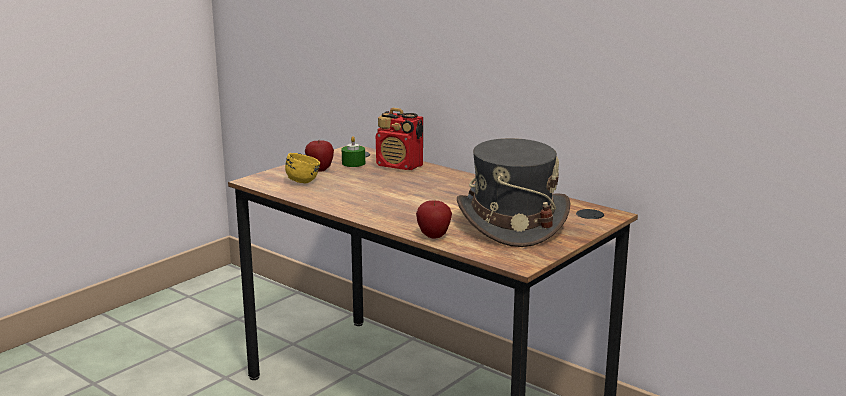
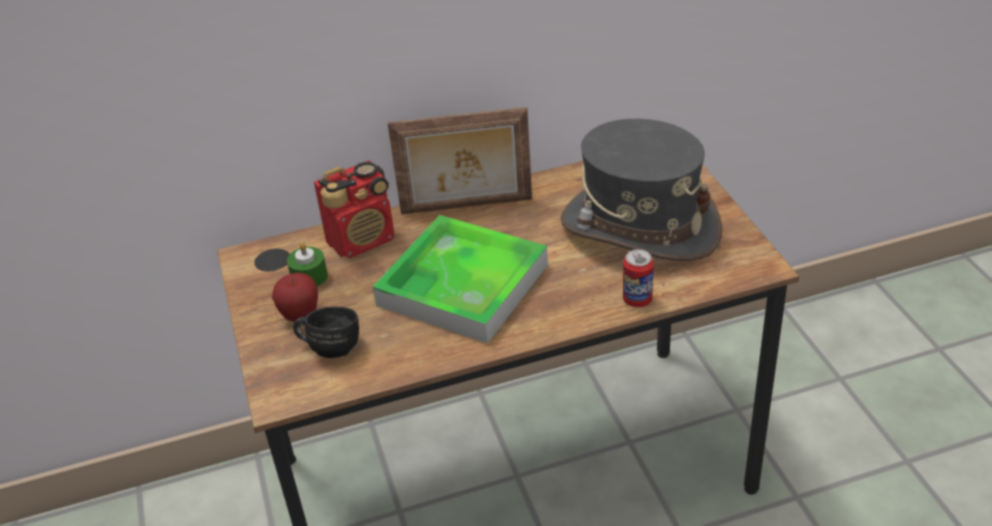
camera: 55 degrees left, 20 degrees up
(303, 180) = (330, 346): yellow mug -> black mug
(390, 194) = (463, 285): none -> tray
(434, 236) = (637, 300): apple -> can
(465, 179) = (466, 207): none -> picture frame

